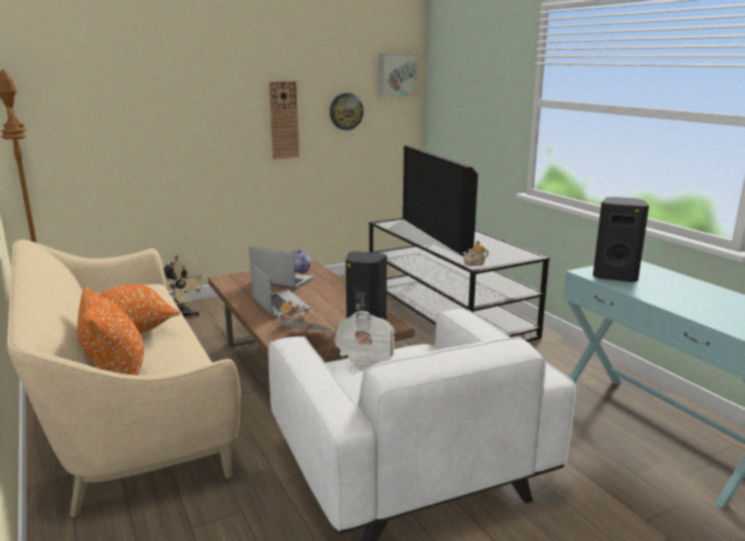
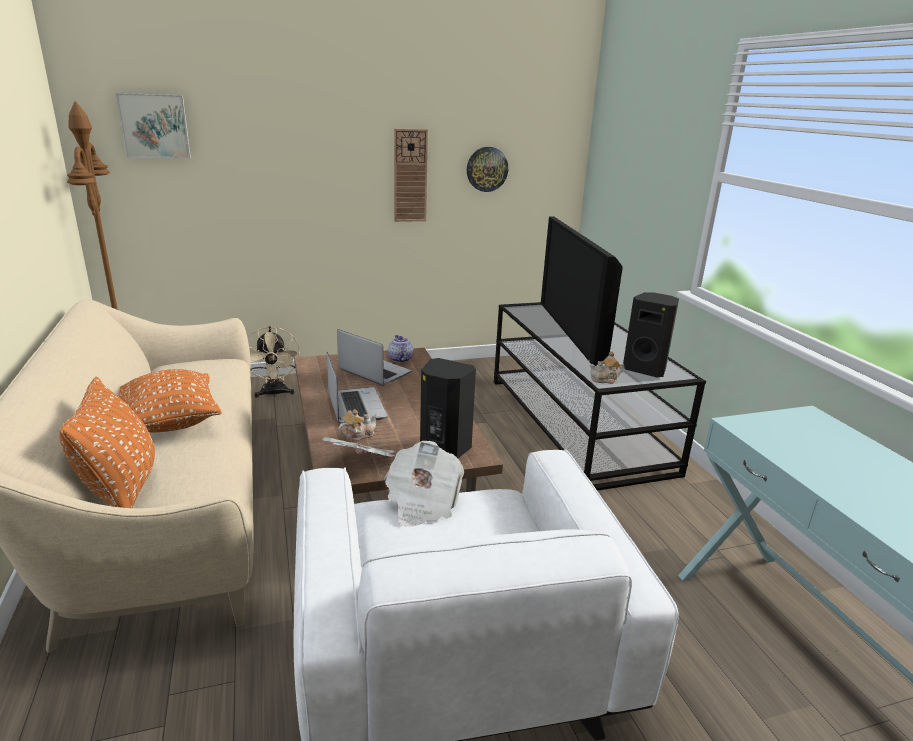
camera: 10 degrees right, 5 degrees up
(397, 75) = (554, 127): picture -> picture (155, 126)
(615, 276) = (778, 437): black speaker -> black speaker (645, 369)

